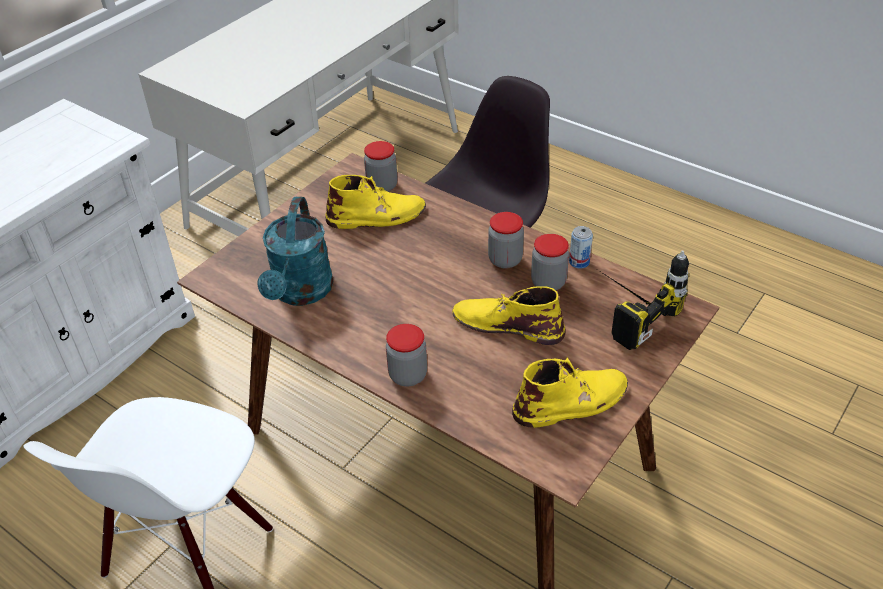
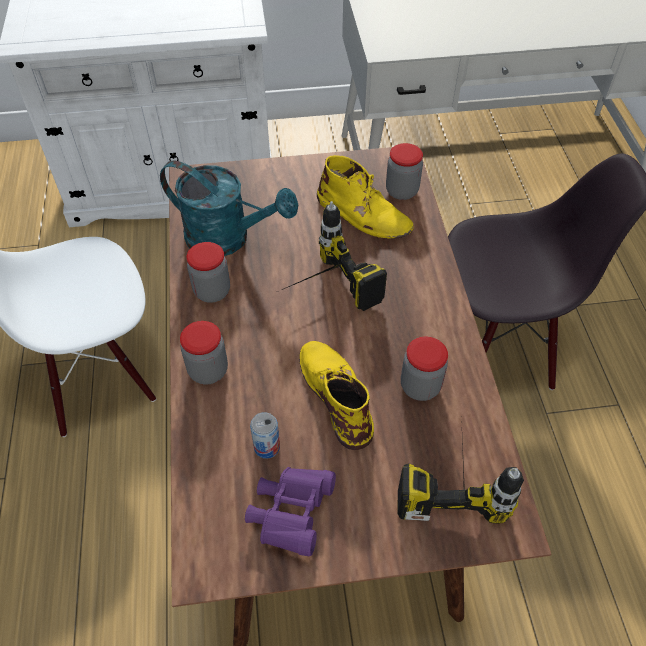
camera: 45 degrees right, 10 degrees up
(300, 293) = (228, 238): turquoise watering can -> turquoise watering can turned 120 degrees counterclockwise
(415, 278) = (320, 292): none -> power drill
(505, 260) = (412, 334): jar -> jar (212, 291)
(572, 402) = (291, 513): yellow boot -> purple binoculars
(579, 262) = (474, 390): can -> can (267, 447)

